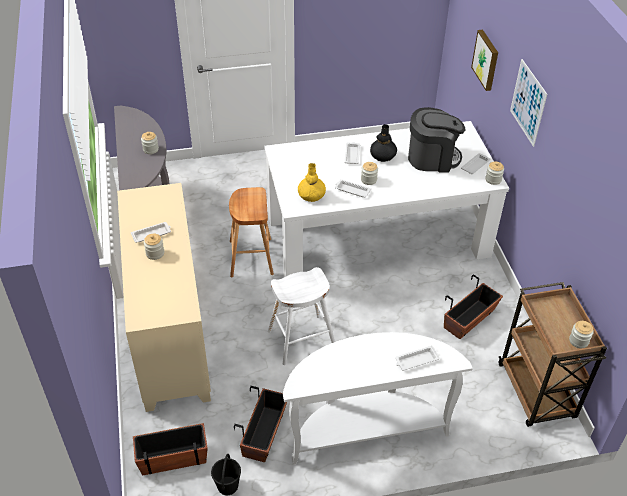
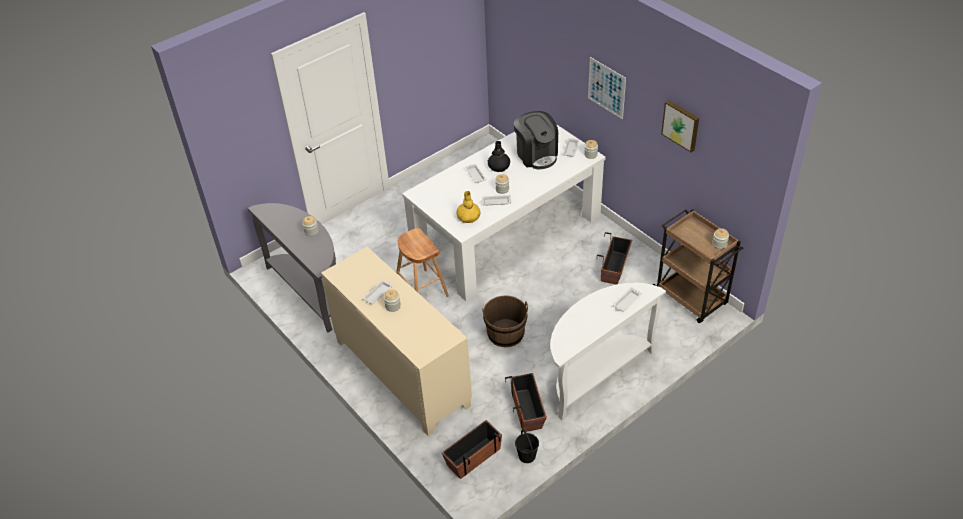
camera: 25 degrees left, 0 degrees up
(302, 339) = (505, 334): white stool -> brown bucket
(432, 158) = (536, 155): coffee machine -> coffee machine turned 90 degrees clockwise
(486, 59) = (548, 64): picture -> picture (681, 125)

